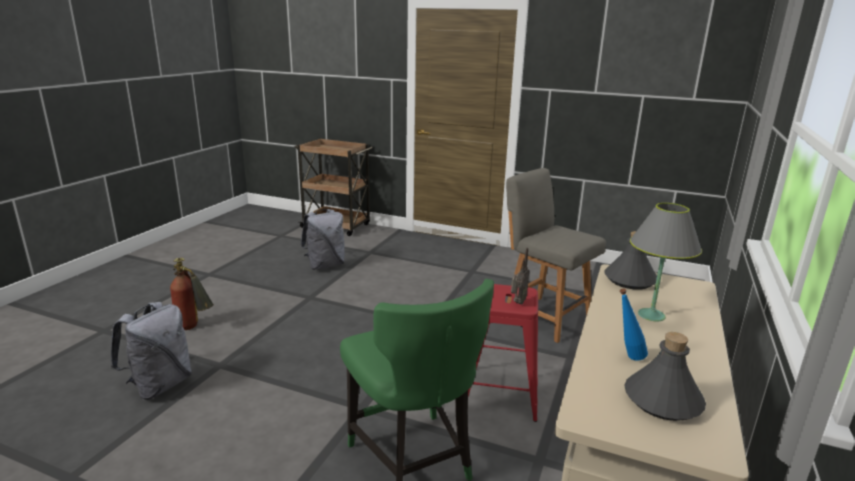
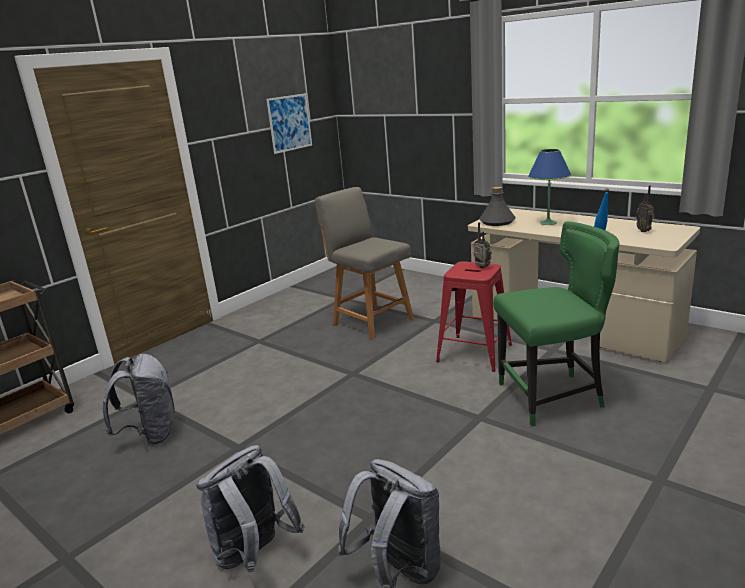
camera: 70 degrees left, 0 degrees up
(194, 327) = (254, 555): fire extinguisher -> grey backpack
(544, 317) = (371, 321): grey chair -> grey chair turned 75 degrees clockwise
(651, 315) = (548, 223): grey table lamp -> blue table lamp
(656, 95) = (289, 123): none -> picture
(662, 401) = (644, 231): grey bottle -> radio

